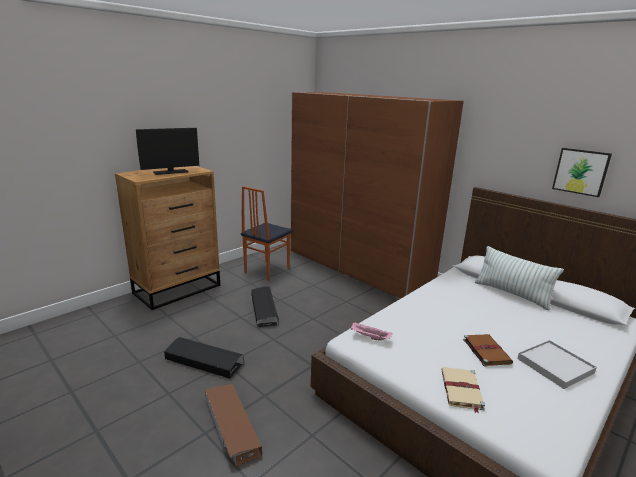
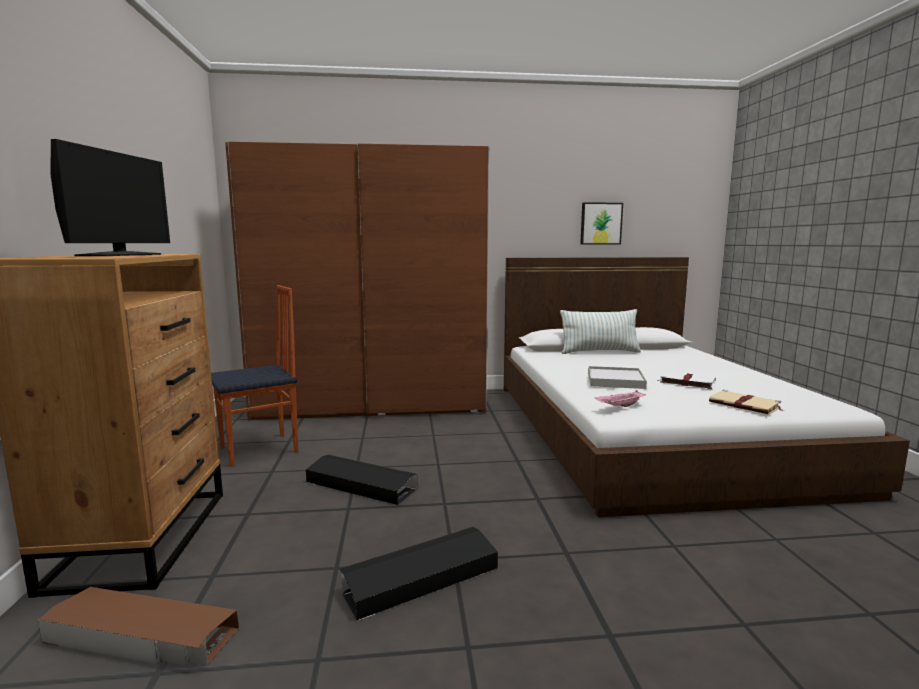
camera: 50 degrees left, 10 degrees down
(231, 426) = (614, 603): brown storage box -> brown storage box (142, 637)
(266, 270) = (260, 450): chair -> chair turned 105 degrees counterclockwise
(485, 350) = (686, 382): brown book -> white book
(555, 366) = (725, 374): white tray -> white tray (615, 380)

